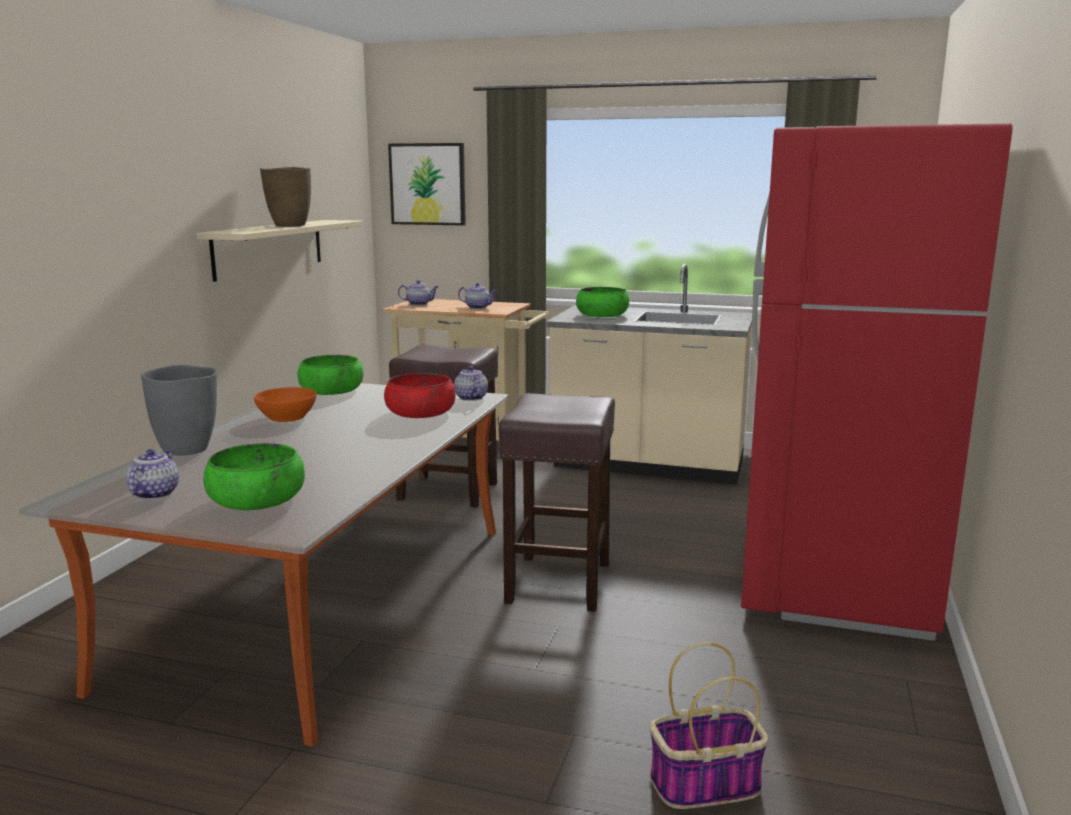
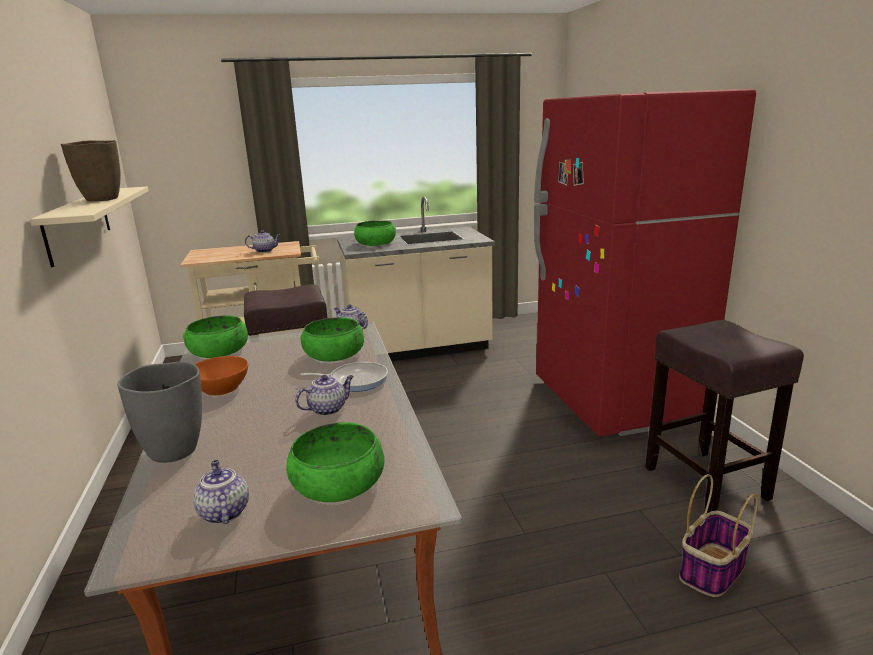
camera: 30 degrees left, 5 degrees up
(400, 436) = (355, 380): none -> frying pan
(419, 304) = (206, 255): teapot -> teapot (328, 409)
(420, 413) = (334, 354): red bowl -> green bowl
(427, 184) = (182, 147): picture -> none
(558, 583) = (463, 458): brown stool -> brown stool (707, 483)

